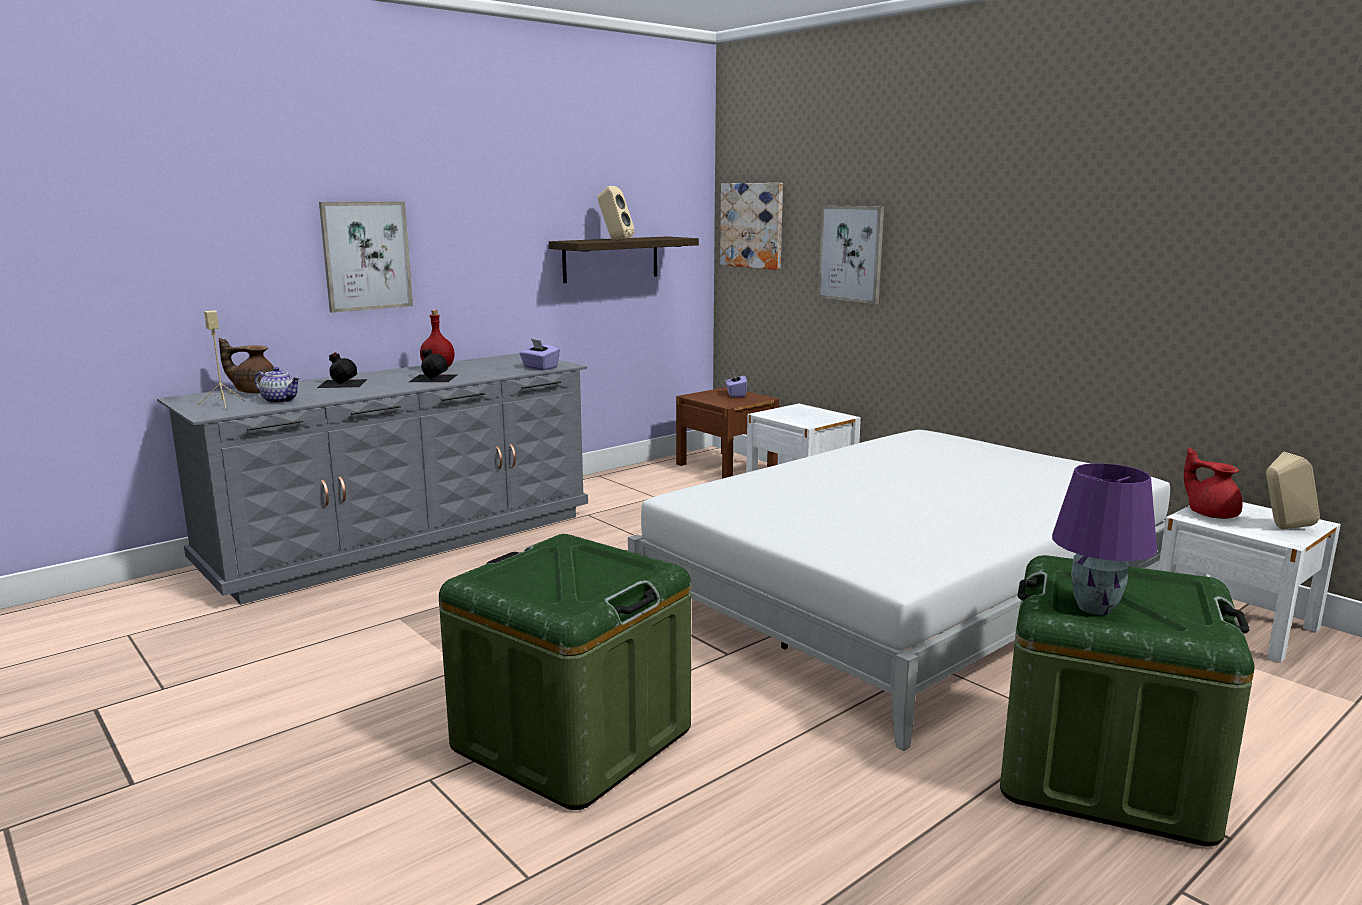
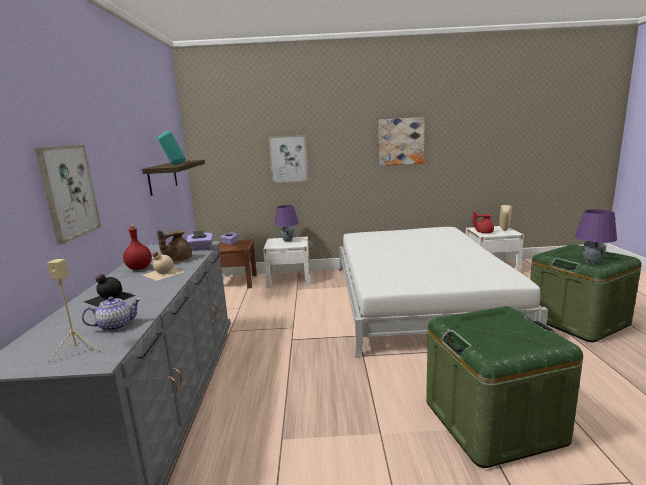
camera: 50 degrees left, 0 degrees up
(255, 391) = (55, 331): brown teapot -> brown teapot (177, 260)
(433, 378) = (162, 273): black bottle -> beige bottle
(615, 239) = (174, 164): beige speaker -> turquoise speaker
(752, 225) = (217, 151): picture -> picture (401, 141)
(811, 414) = (287, 240): none -> purple table lamp

